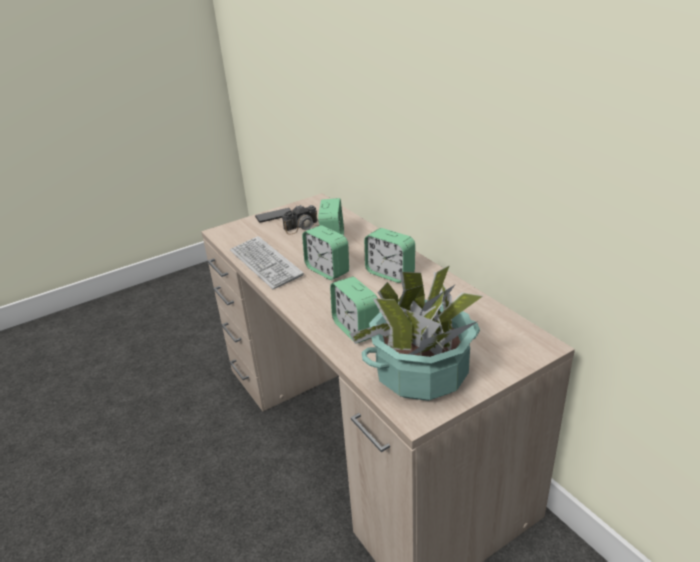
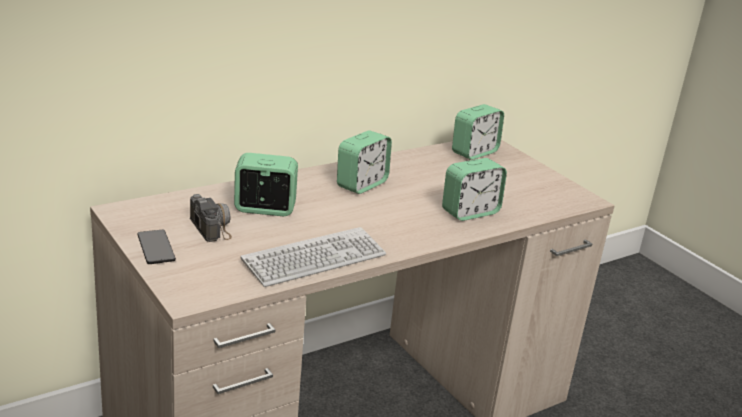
camera: 95 degrees left, 5 degrees down
(327, 270) = (345, 218): alarm clock -> alarm clock (474, 152)
(421, 374) = (534, 191): potted plant -> none

